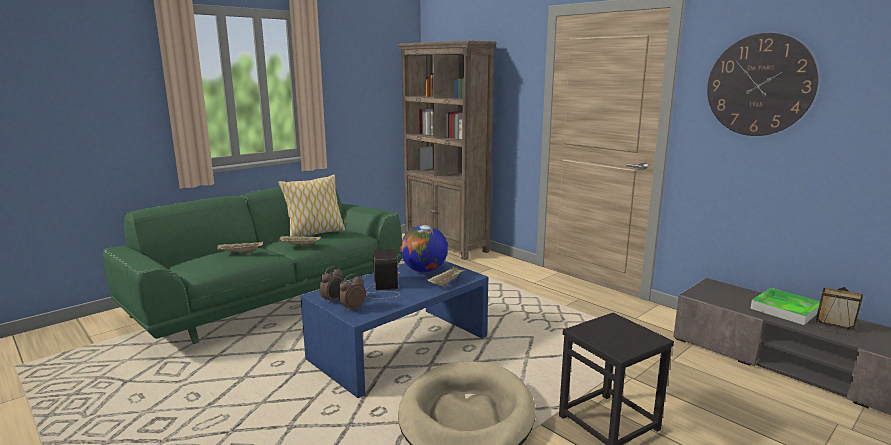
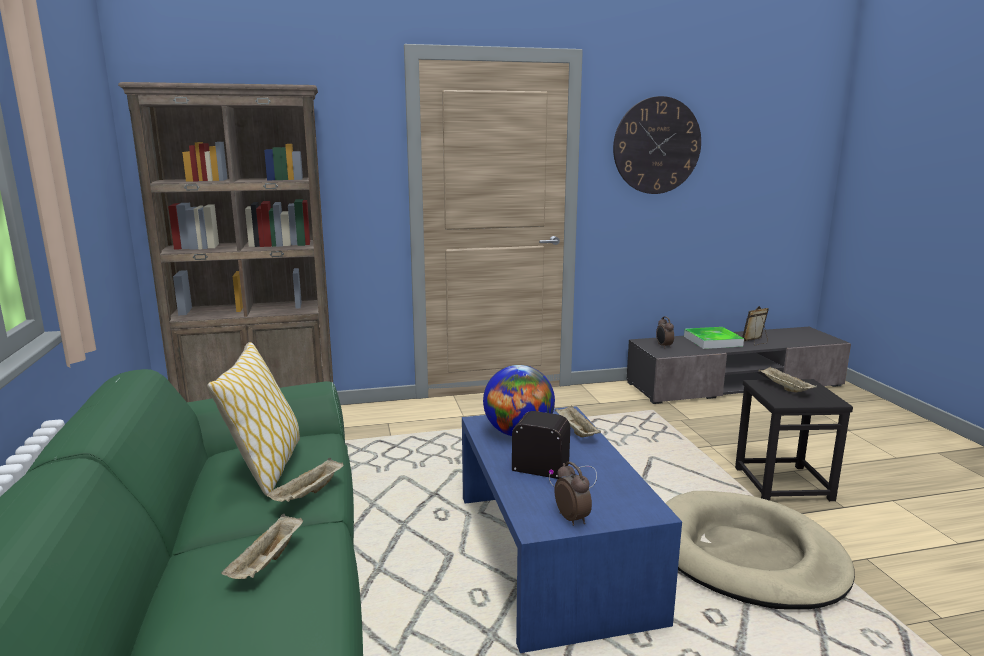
camera: 60 degrees left, 0 degrees up
(352, 308) = (616, 509): alarm clock -> alarm clock (663, 346)
(619, 329) = (784, 388): none -> beige tray

